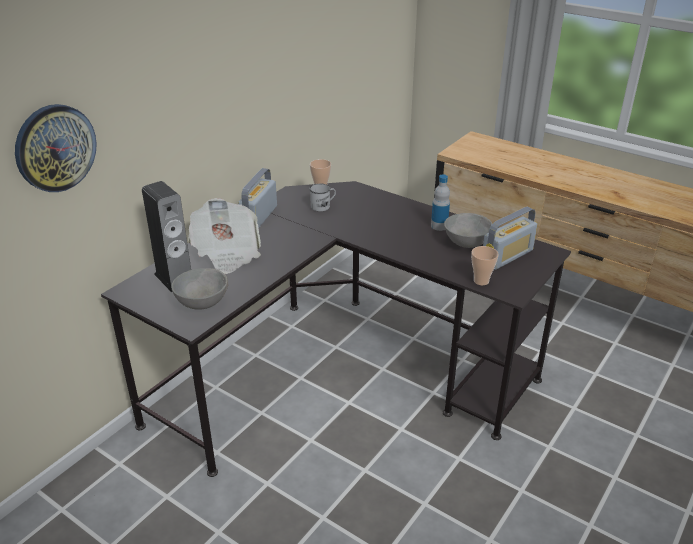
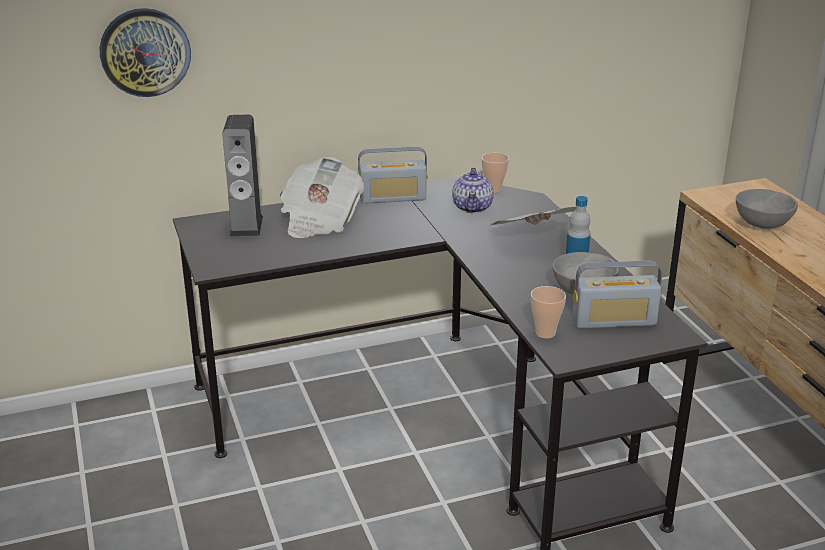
camera: 35 degrees right, 5 degrees down
(201, 303) = (242, 254): grey bowl -> grey bowl (761, 224)
(259, 217) = (393, 198): radio -> radio turned 150 degrees counterclockwise
(323, 206) = (473, 207): white mug -> teapot
(388, 216) = (531, 238): none -> newspaper

